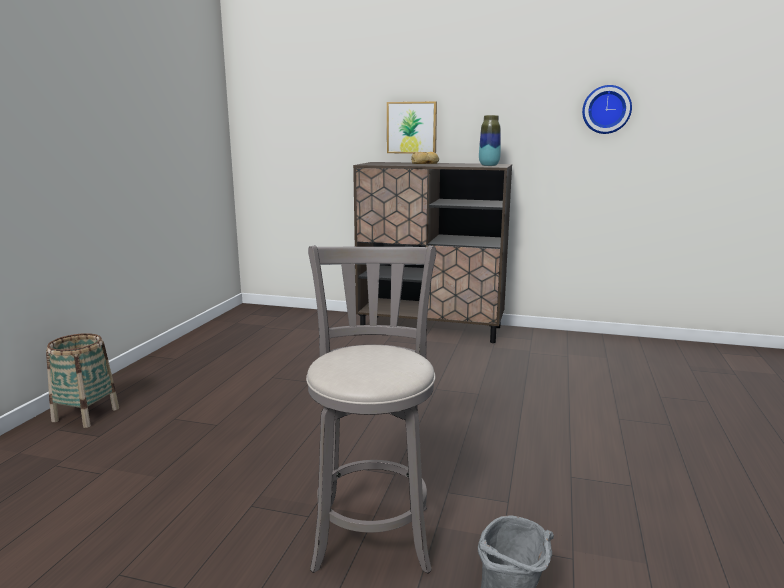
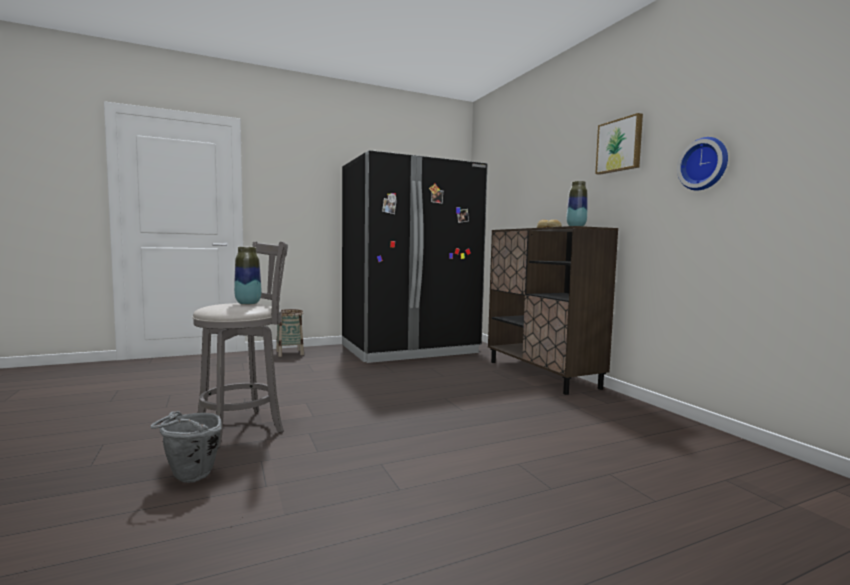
camera: 50 degrees right, 10 degrees down
(239, 345) = (409, 349): none -> black fridge
(362, 351) = (248, 303): none -> vase
(412, 127) = (554, 202): picture -> picture (620, 145)

